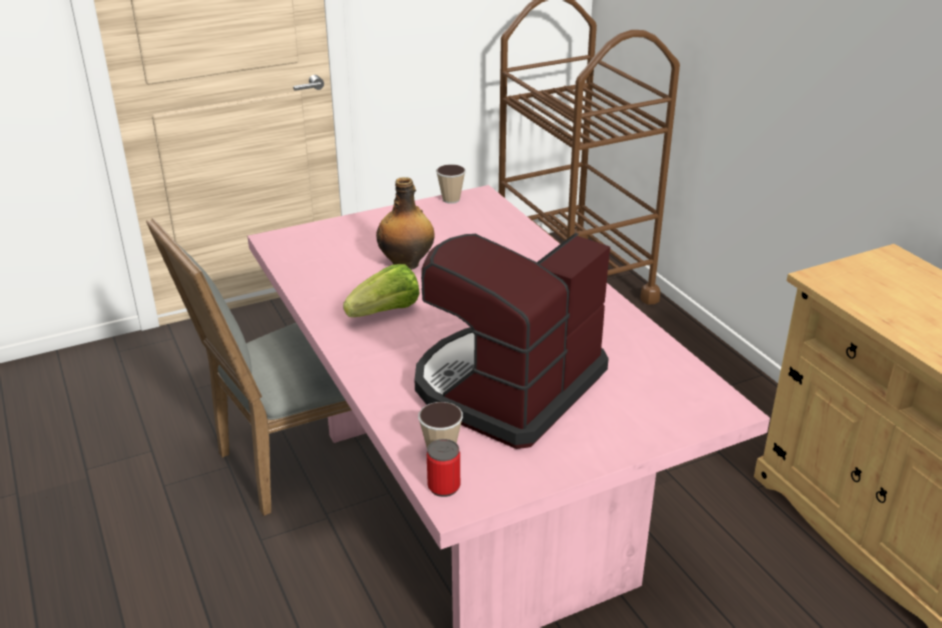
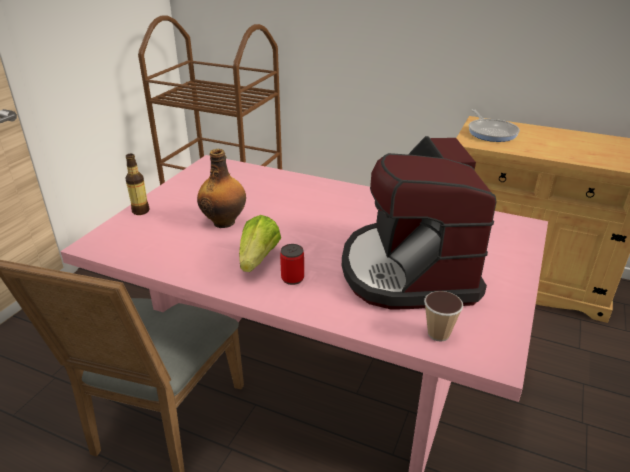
camera: 40 degrees left, 0 degrees up
(350, 223) = (140, 211): none -> bottle
(444, 487) = (475, 355): can -> can (292, 278)
(451, 199) = (194, 171): cup -> none
(881, 278) = (491, 132): none -> frying pan

